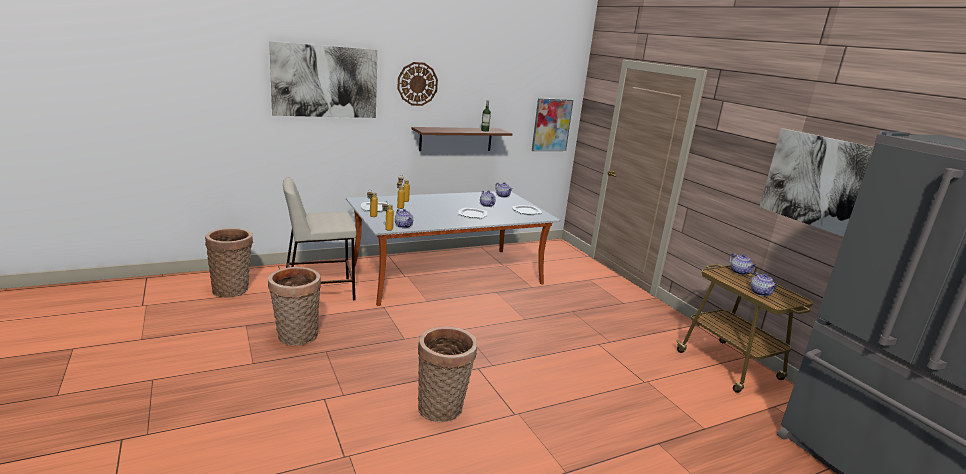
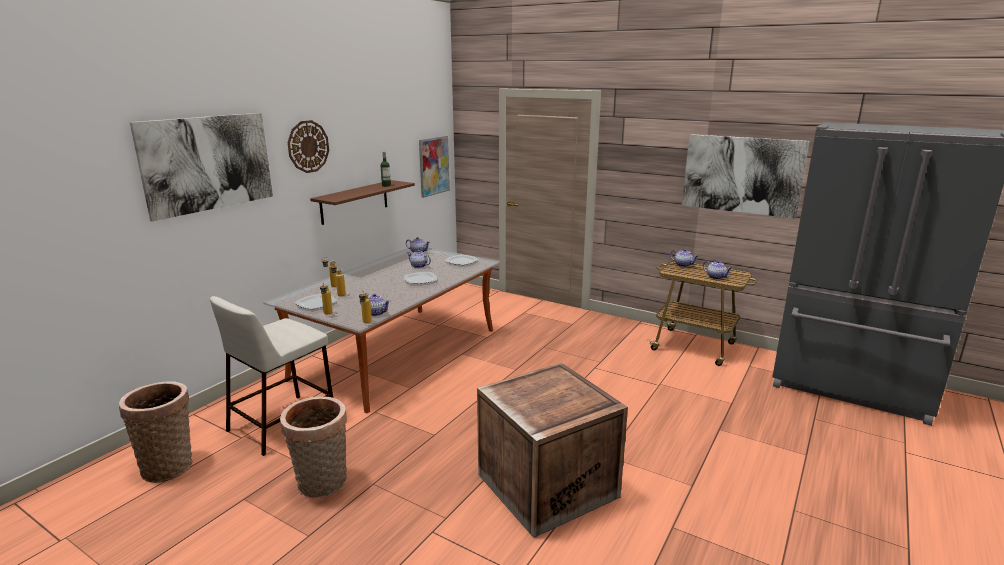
camera: 30 degrees left, 0 degrees up
(442, 409) = (547, 484): basket -> crate

